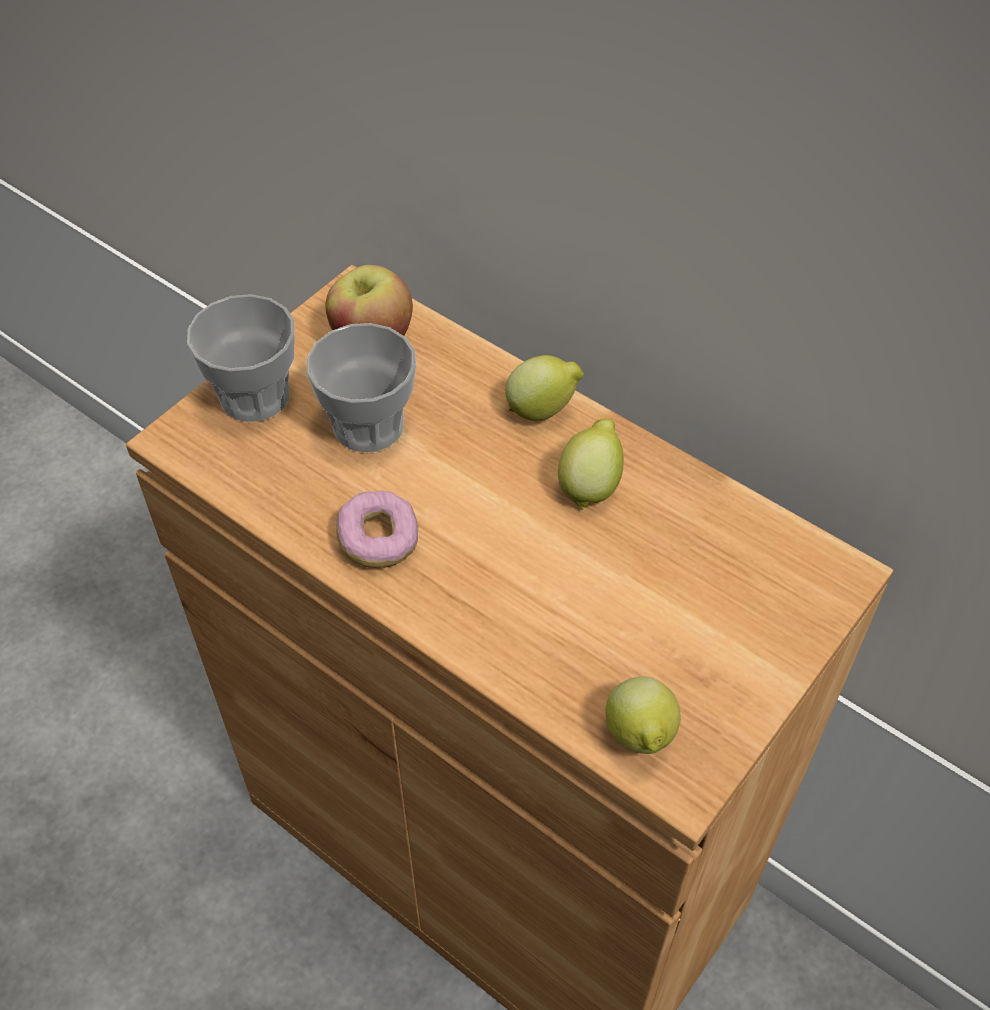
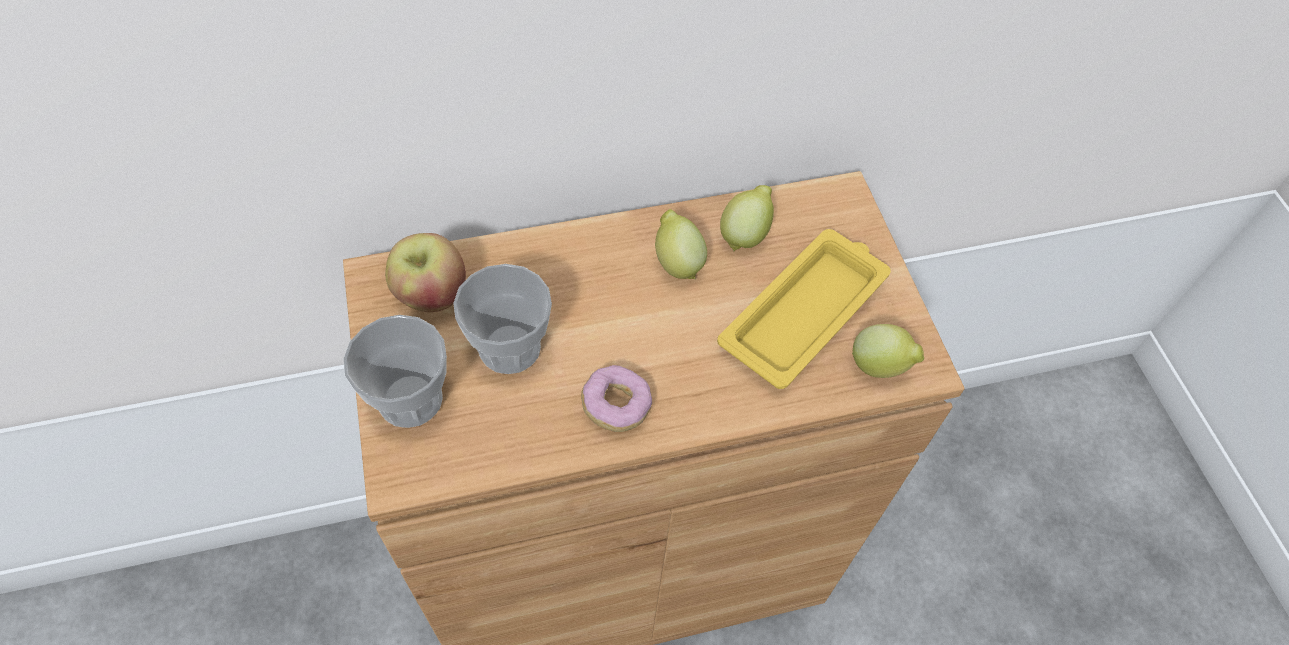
camera: 55 degrees left, 5 degrees up
(542, 410) = (593, 244): lemon -> lemon (745, 234)
(643, 628) = (805, 311): none -> yellow tray

